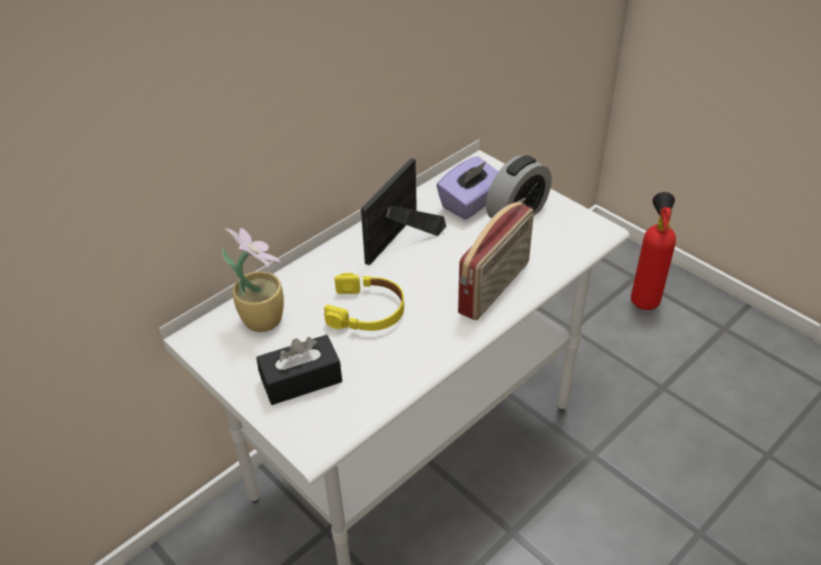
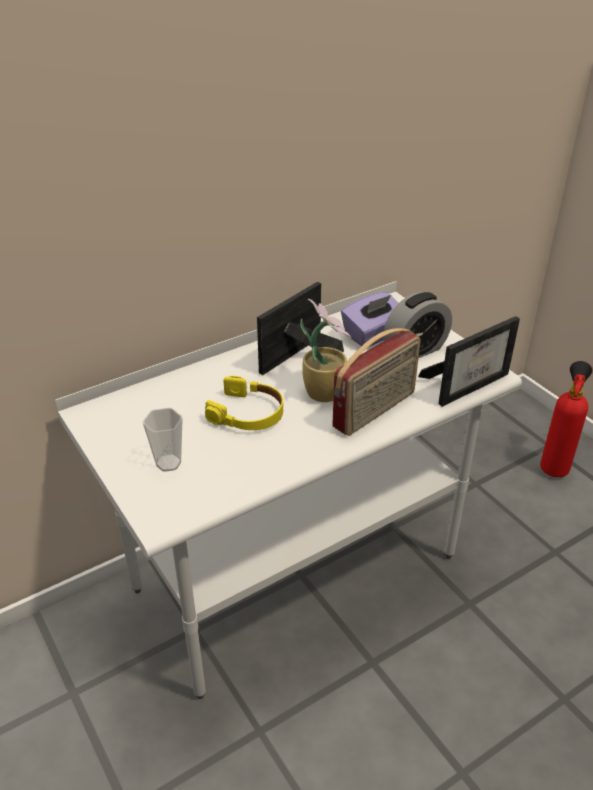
camera: 10 degrees right, 5 degrees down
(263, 318) = (151, 406): potted plant -> potted plant (324, 391)
(301, 380) = (168, 463): black tissue box -> cup
(579, 244) = (468, 383): none -> picture frame

